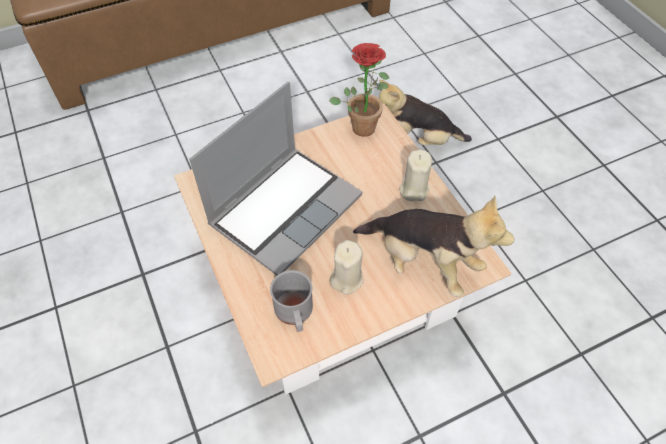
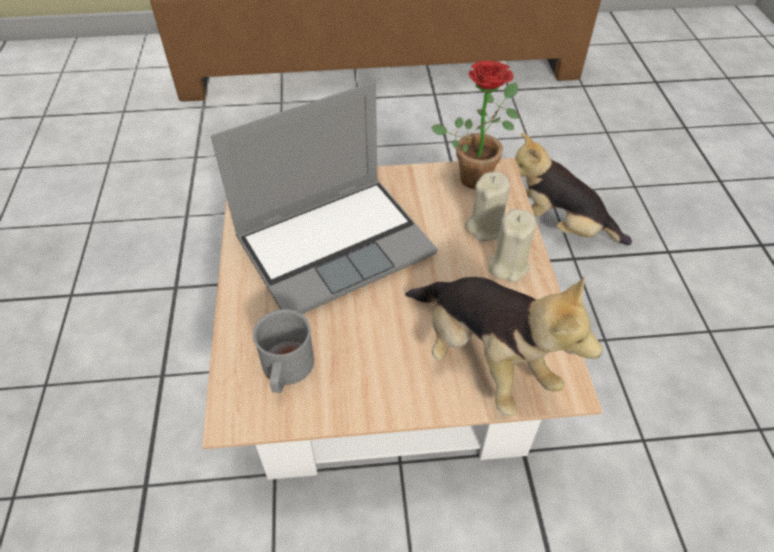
camera: 20 degrees right, 5 degrees down
(346, 279) = (371, 348): beige candle -> beige candle (485, 227)

